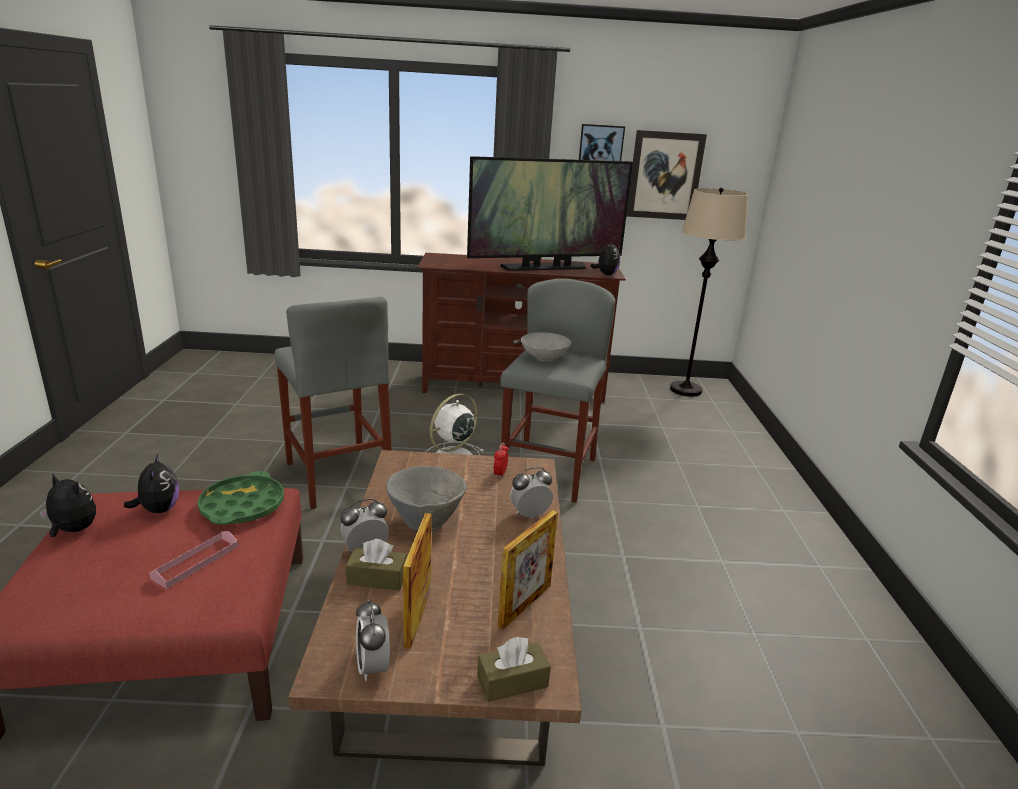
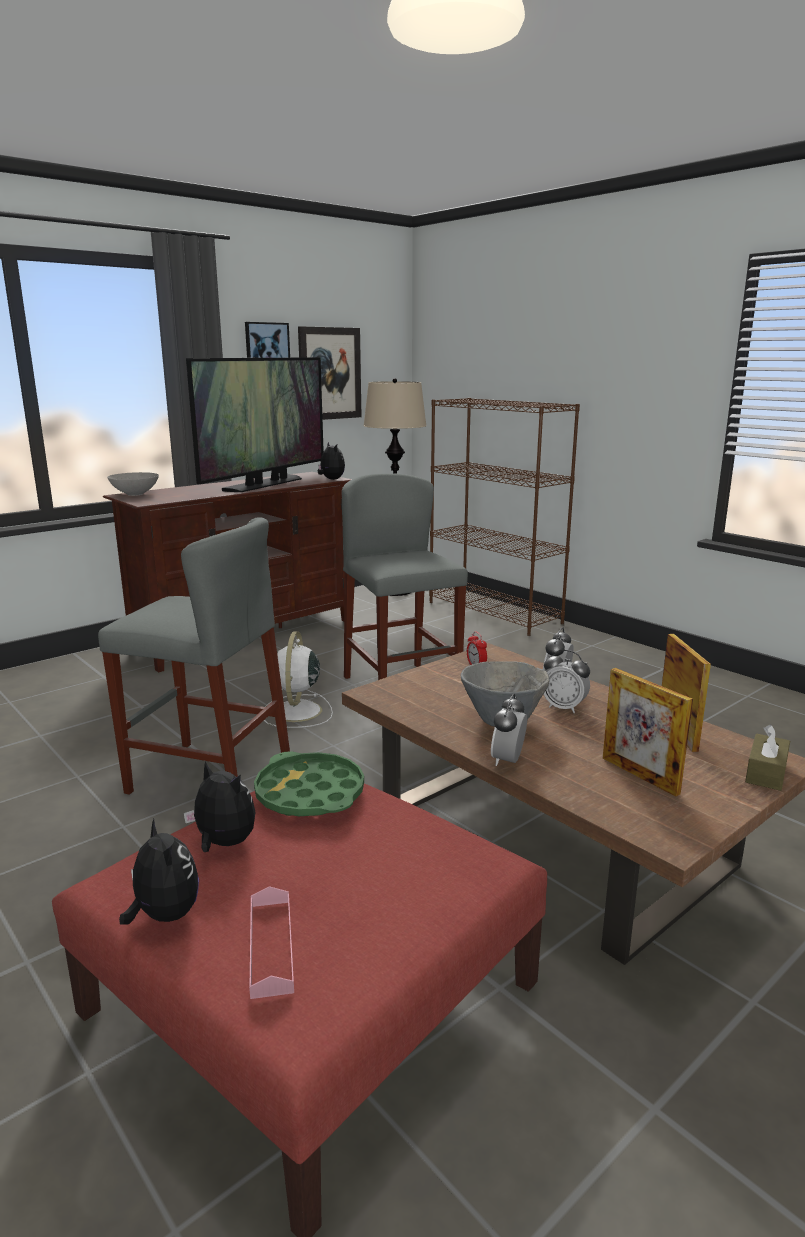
camera: 40 degrees left, 5 degrees down
(73, 530) = (164, 915): plush toy -> plush toy turned 75 degrees clockwise
(196, 562) = (378, 853): pink tray -> pink tray (271, 946)
(373, 667) = (686, 818): alarm clock -> alarm clock (564, 707)
(377, 578) = (559, 771): brown tissue box -> none
(545, 358) = (394, 558): grey bowl -> grey bowl (136, 494)
(742, 441) = (495, 612): none -> brown bookcase

